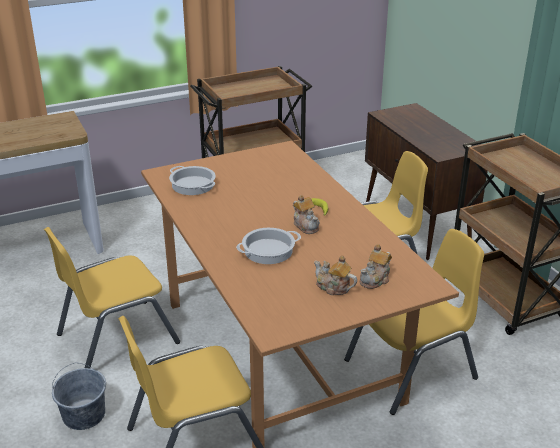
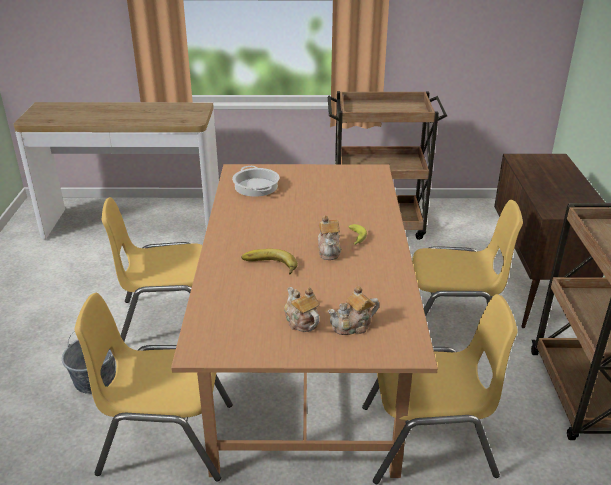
camera: 25 degrees right, 0 degrees up
(268, 251) = (269, 266): cooking pot -> banana

